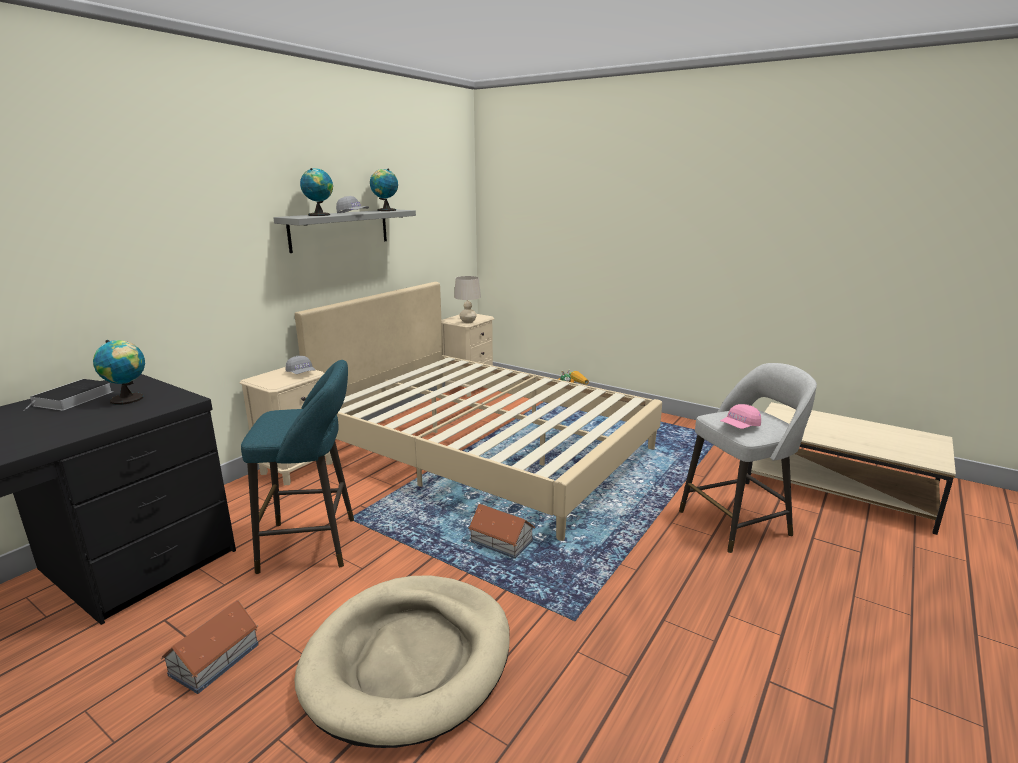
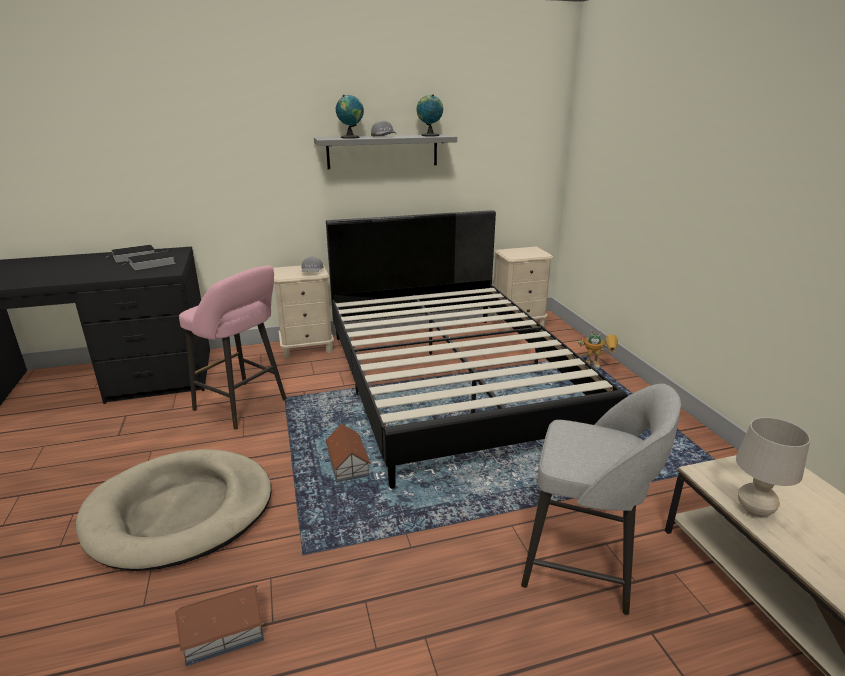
camera: 40 degrees right, 5 degrees up
(129, 399) = (151, 263): globe -> book
(213, 660) = (111, 451): toy house -> toy house (223, 632)
(315, 544) = (244, 406): turquoise stool -> pink stool
(468, 322) = (516, 256): beige table lamp -> beige table lamp (754, 510)
(484, 448) = (451, 382): beige bed -> black bed
(739, 426) = (567, 447): pink cap -> none

